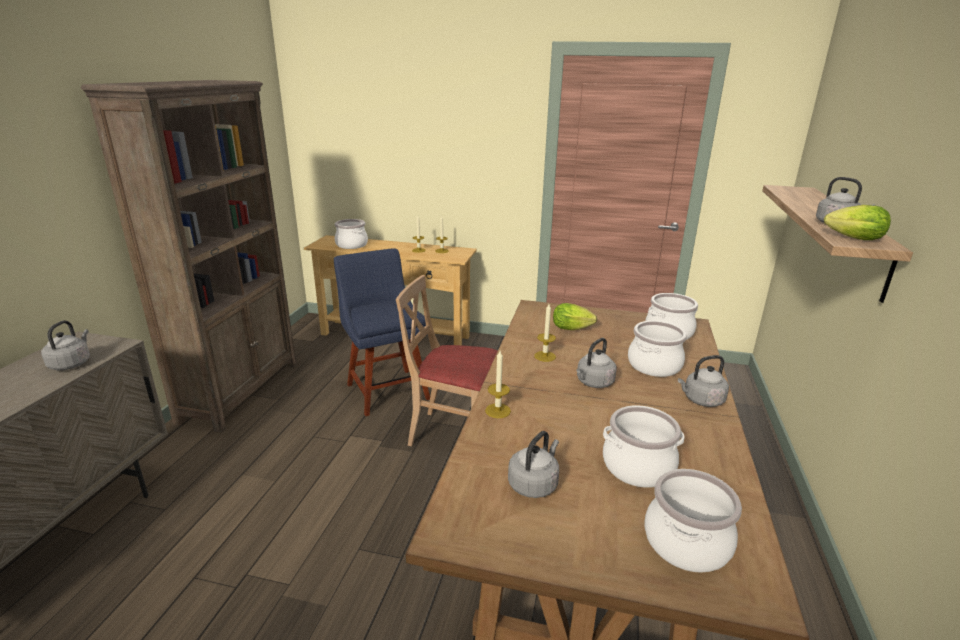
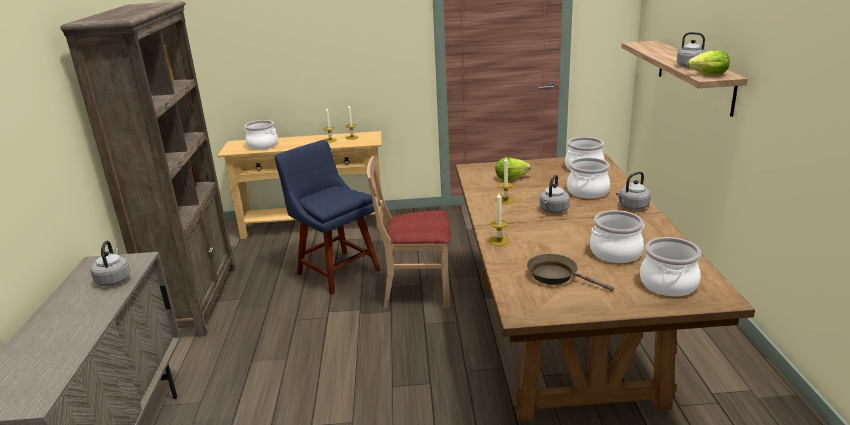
camera: 15 degrees left, 0 degrees up
(534, 484) = (556, 276): grey kettle -> brown frying pan

